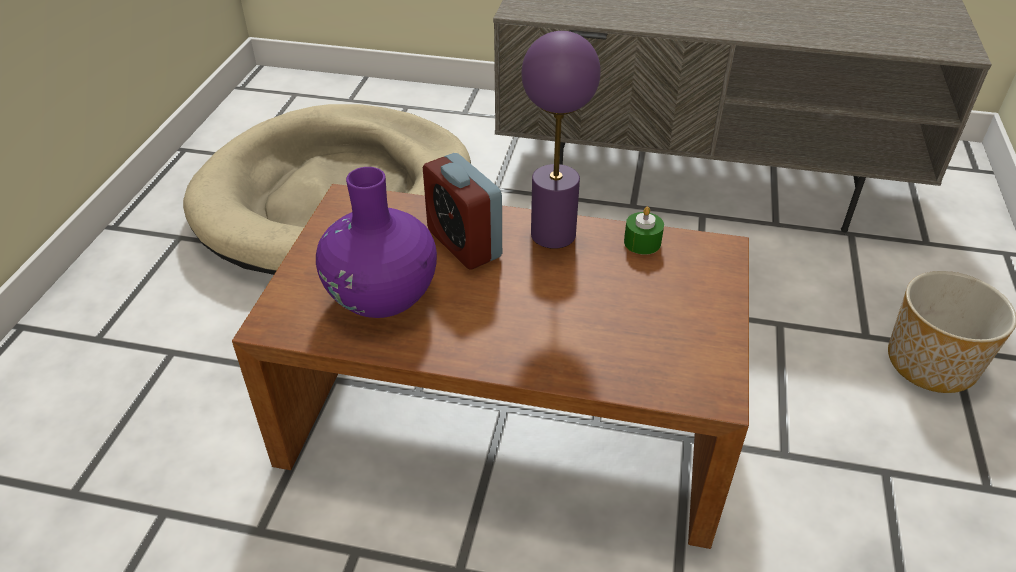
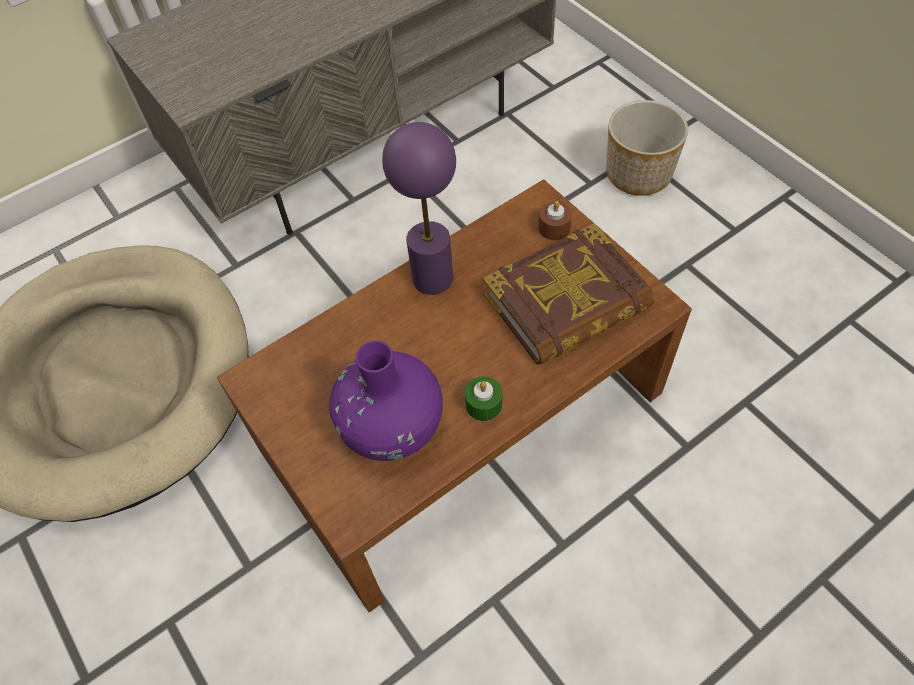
camera: 45 degrees left, 15 degrees up
(464, 243) = (387, 337): alarm clock -> none
(634, 329) = (567, 303): none -> book
(642, 242) = (492, 236): green candle -> green candle (483, 404)
(705, 273) = (554, 227): none -> brown candle

